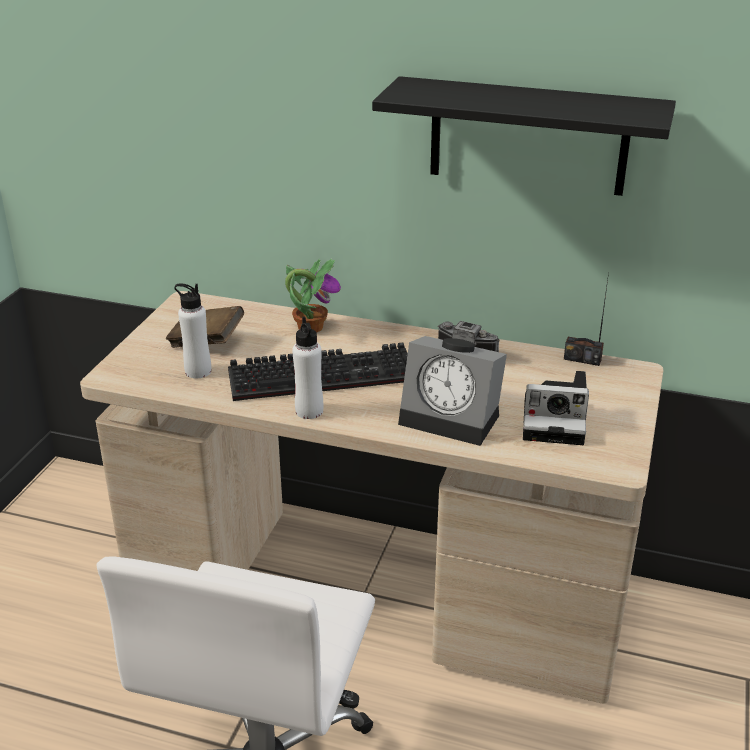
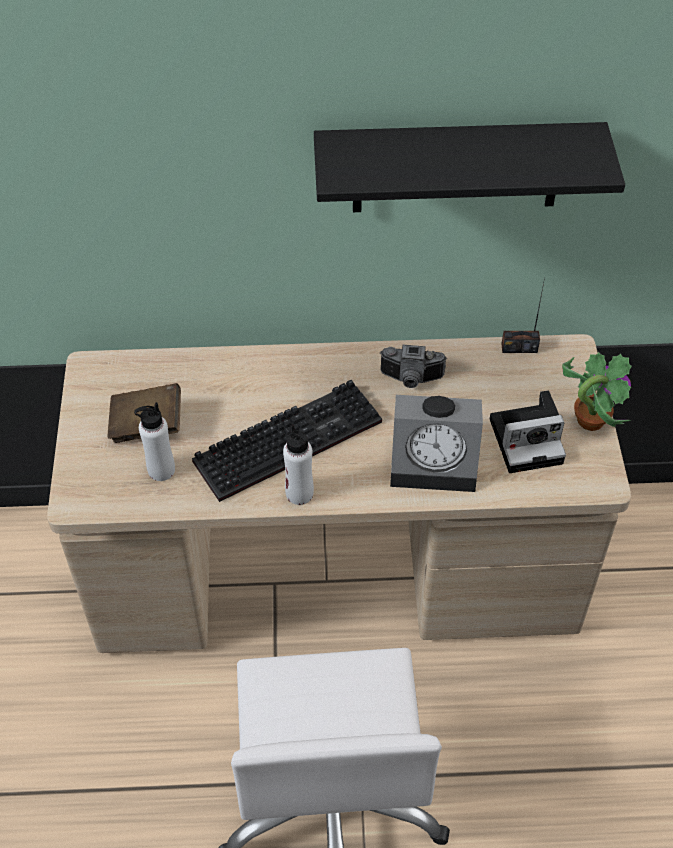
camera: 20 degrees left, 20 degrees up
(310, 327) = (240, 372): potted plant -> potted plant (589, 419)

